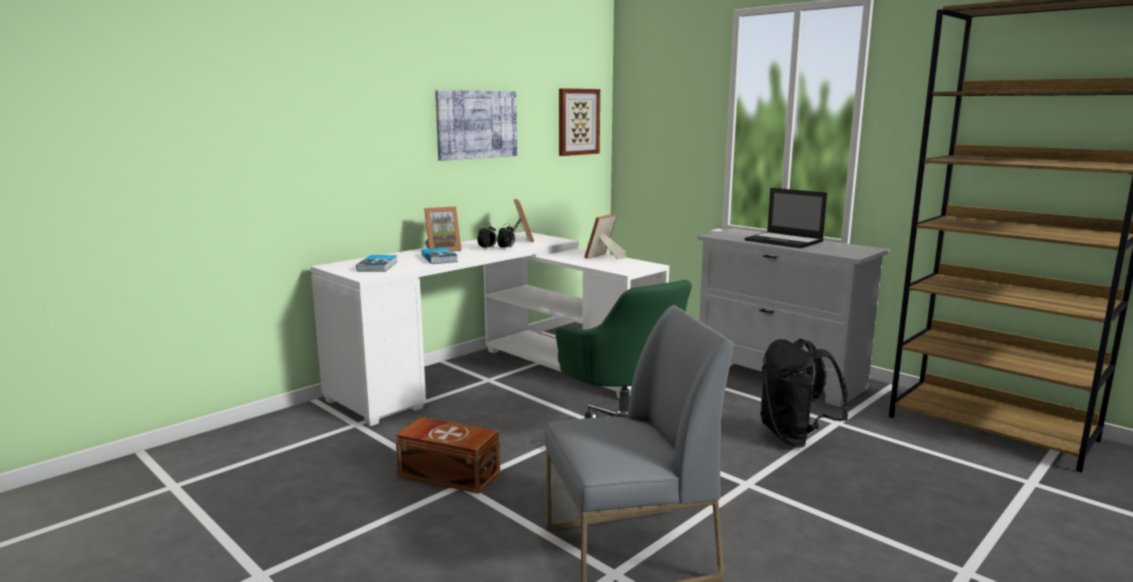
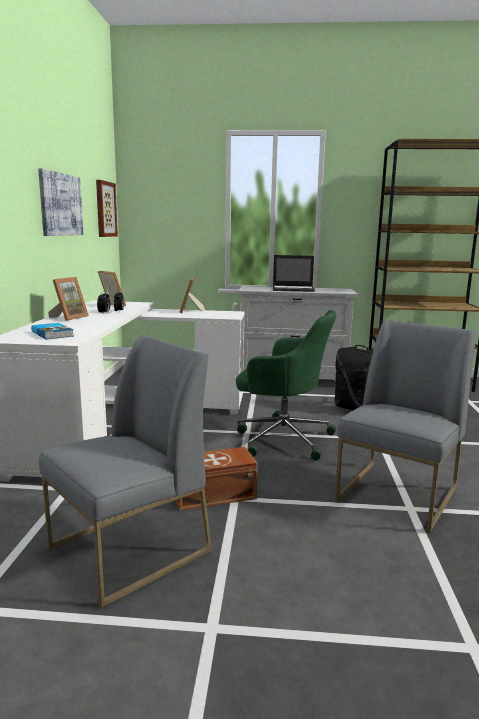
camera: 40 degrees left, 0 degrees up
(311, 492) = (129, 550): none -> grey chair
(440, 258) = (89, 323): book -> none

